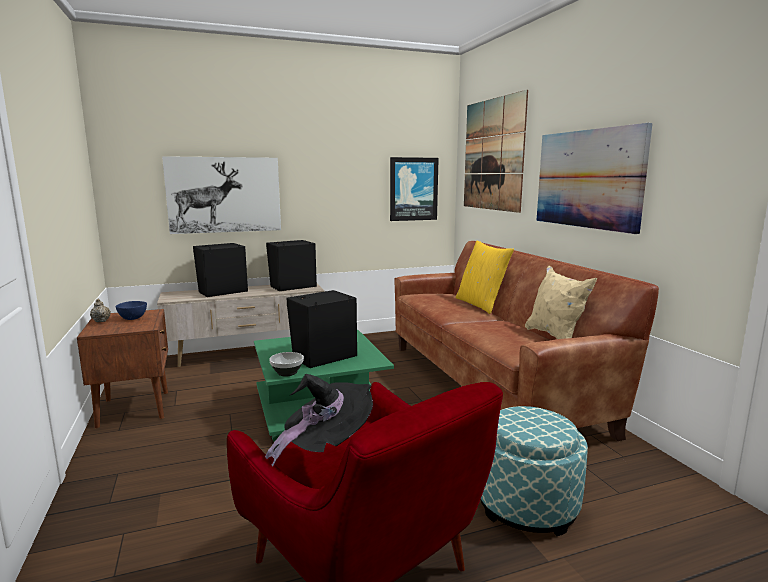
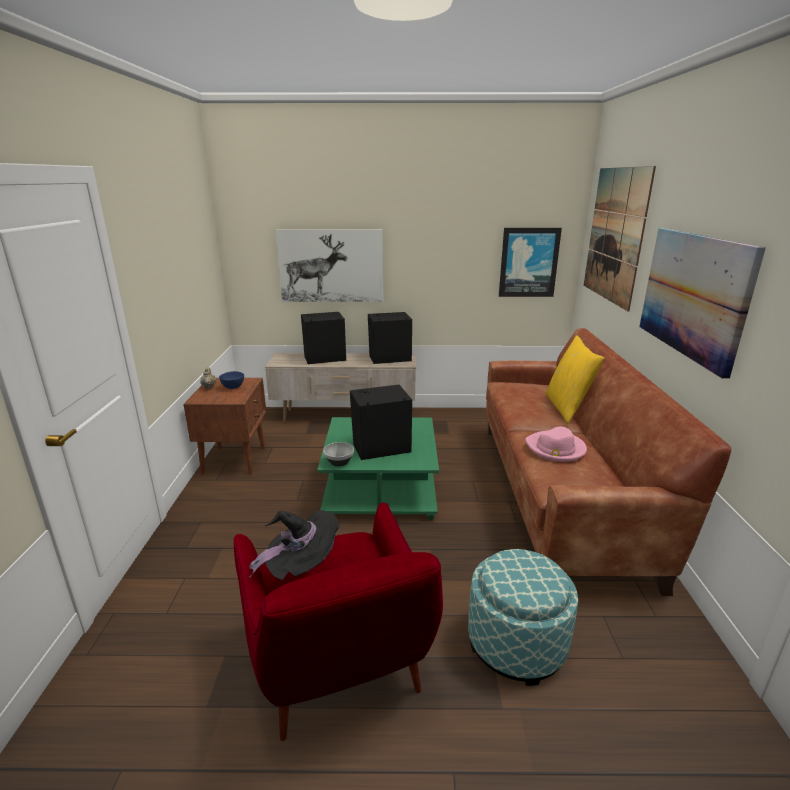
camera: 20 degrees right, 10 degrees up
(496, 328) = (555, 449): none -> pink hat
(555, 337) = (617, 470): beige pillow -> none

